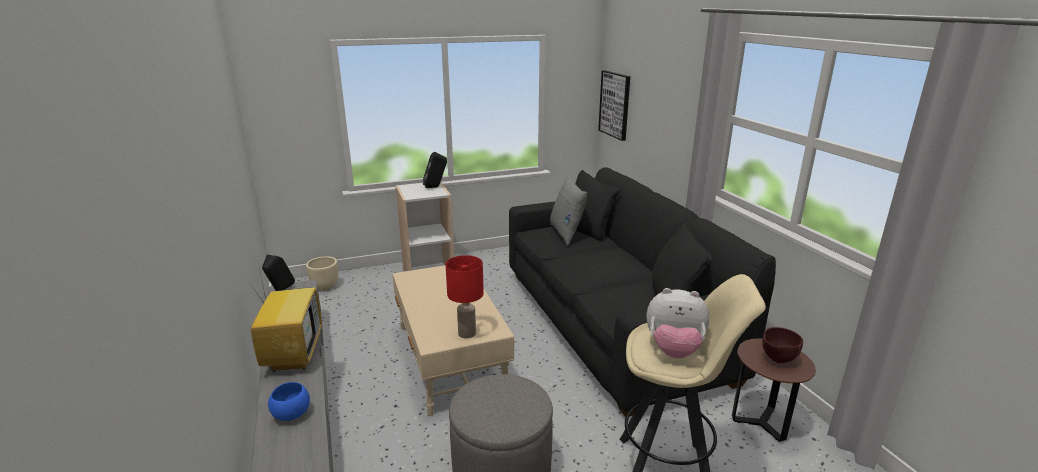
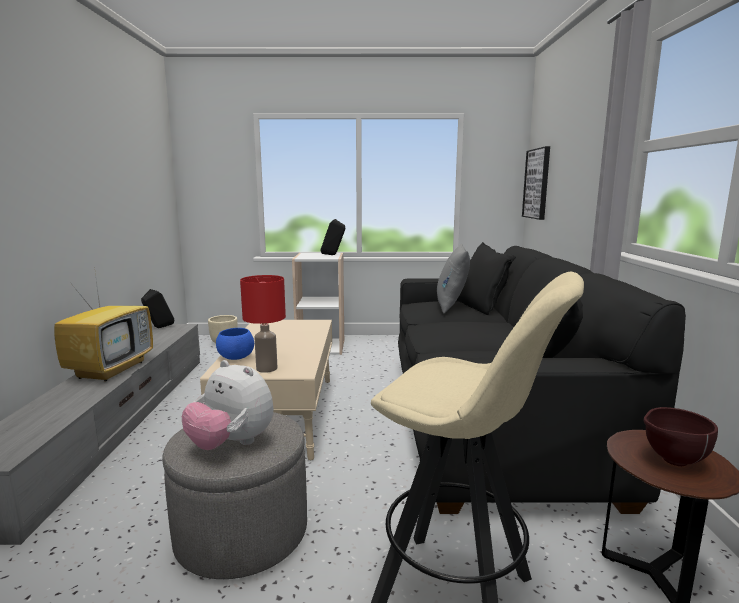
camera: 20 degrees right, 10 degrees down
(291, 414) = (47, 413): blue bowl -> blue bowl (235, 358)
(674, 350) = (452, 387): plush toy -> plush toy (231, 444)

